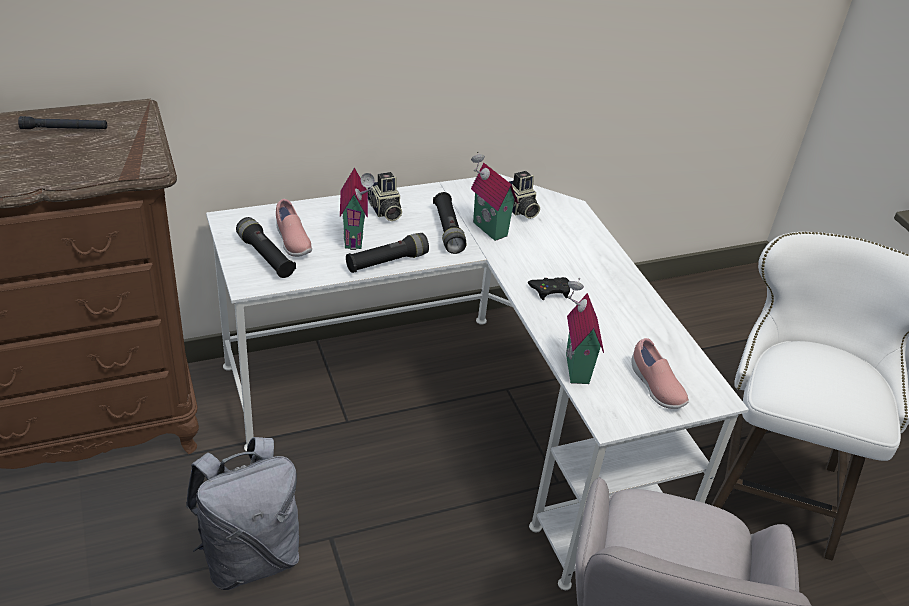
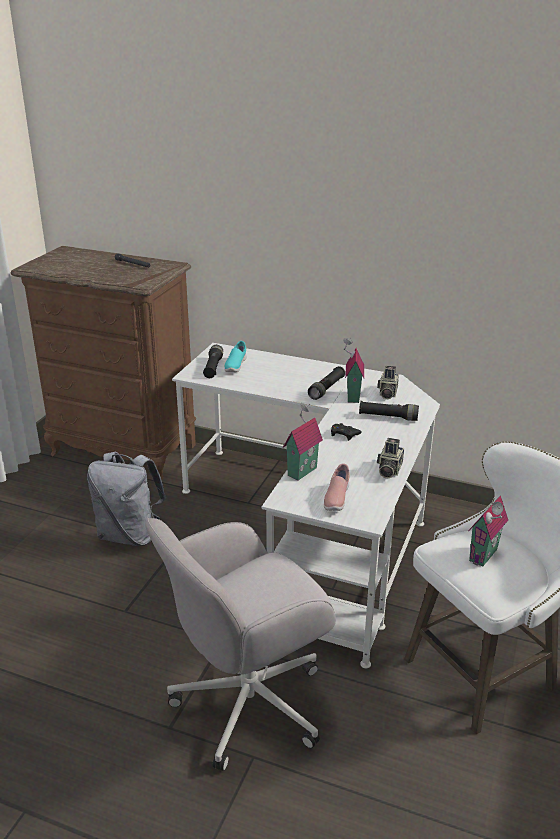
camera: 45 degrees right, 10 degrees down
(292, 241) = (235, 366): pink shoe -> turquoise shoe
(356, 237) = (270, 375): toy house -> toy house (485, 556)
(384, 210) = (304, 369): camera -> camera (388, 469)
(387, 262) = (270, 390): black flashlight -> black flashlight (388, 417)

